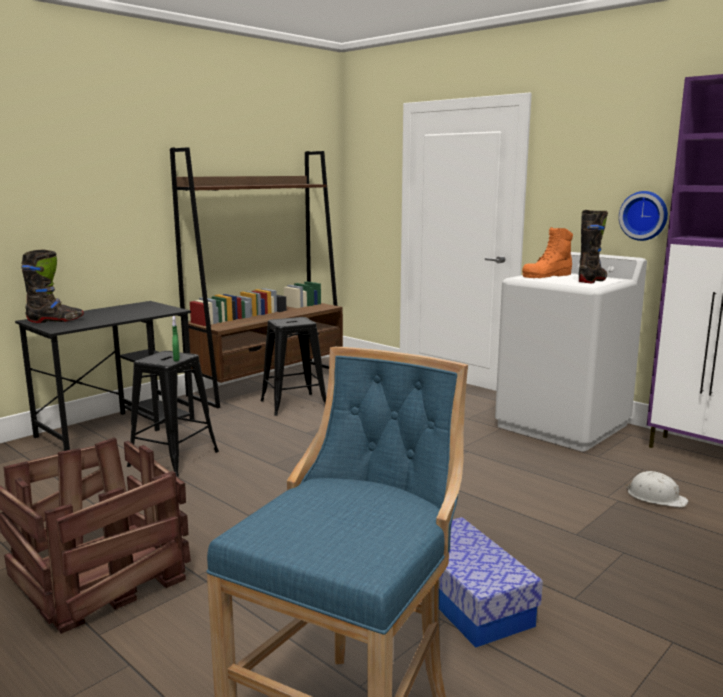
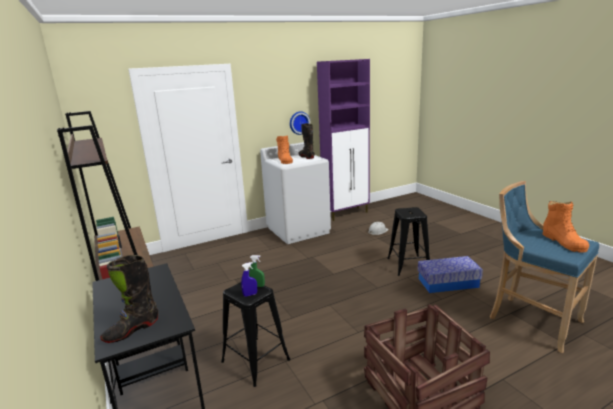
camera: 70 degrees left, 5 degrees up
(55, 320) = (132, 330): black boot -> black boot turned 135 degrees counterclockwise
(156, 360) = (250, 294): none -> blue spray bottle
(294, 404) = (193, 299): black stool -> black stool (408, 265)
(350, 536) = (563, 242): none -> orange boot

